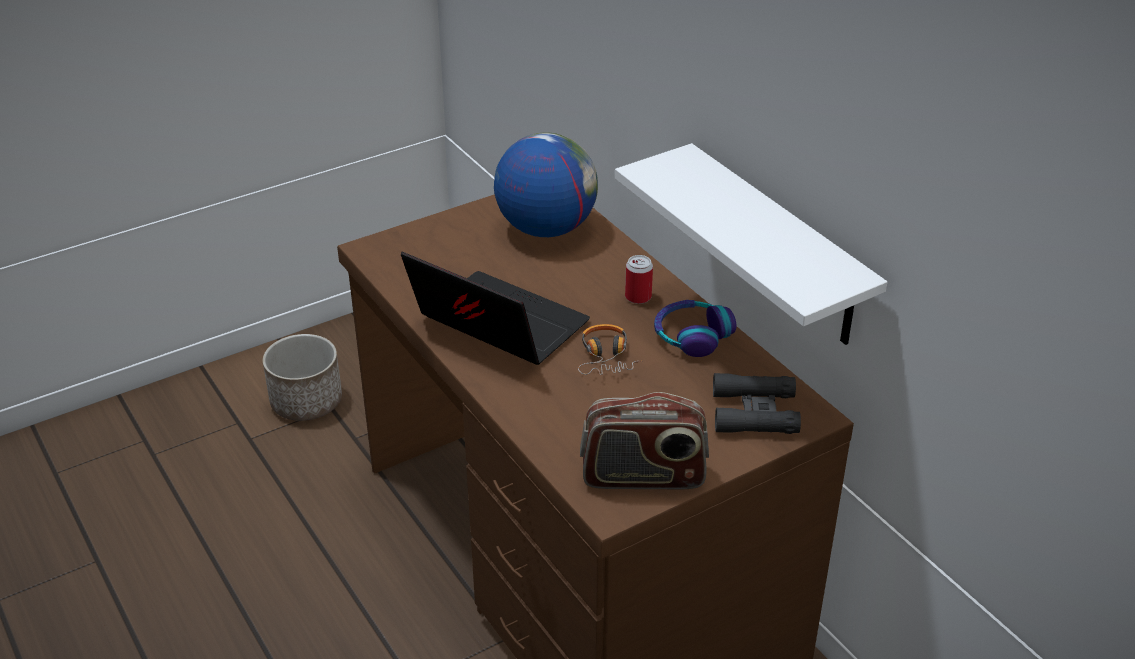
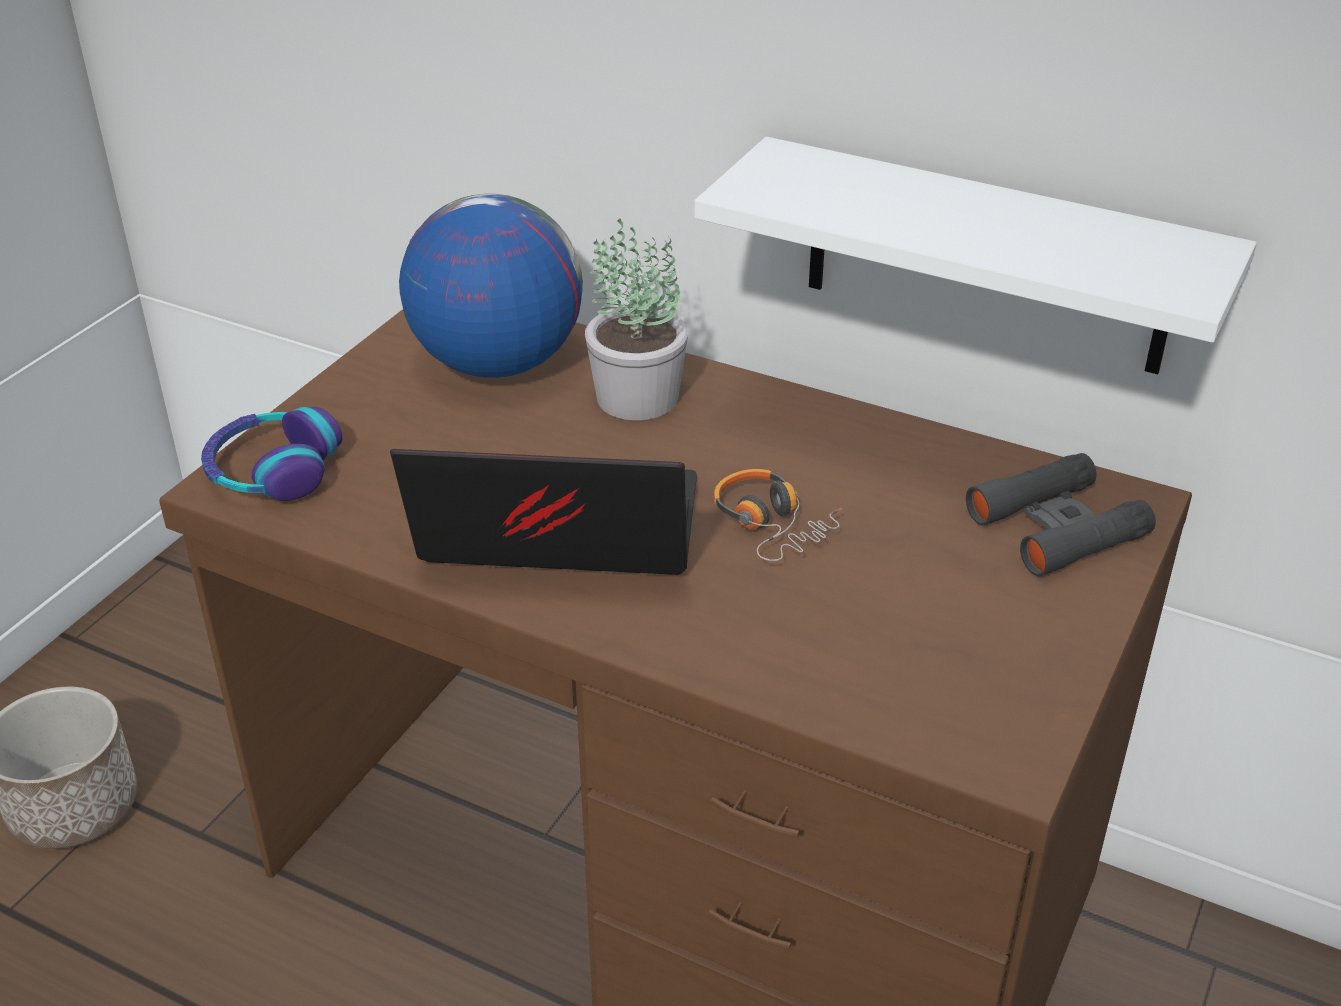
camera: 30 degrees left, 0 degrees up
(599, 269) = (635, 397): none -> potted plant
(638, 297) = (730, 418): can -> none
(643, 476) = (1006, 688): radio -> none
(692, 336) = (862, 448): headphones -> headphones (273, 470)

